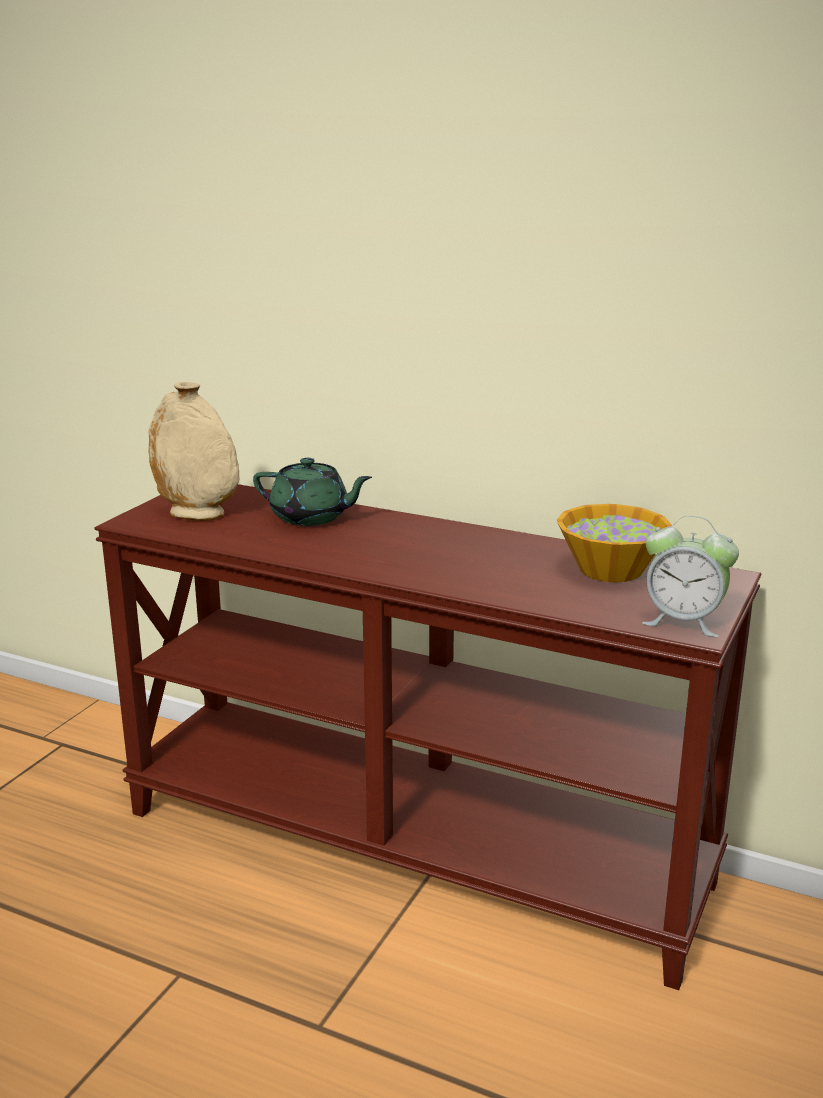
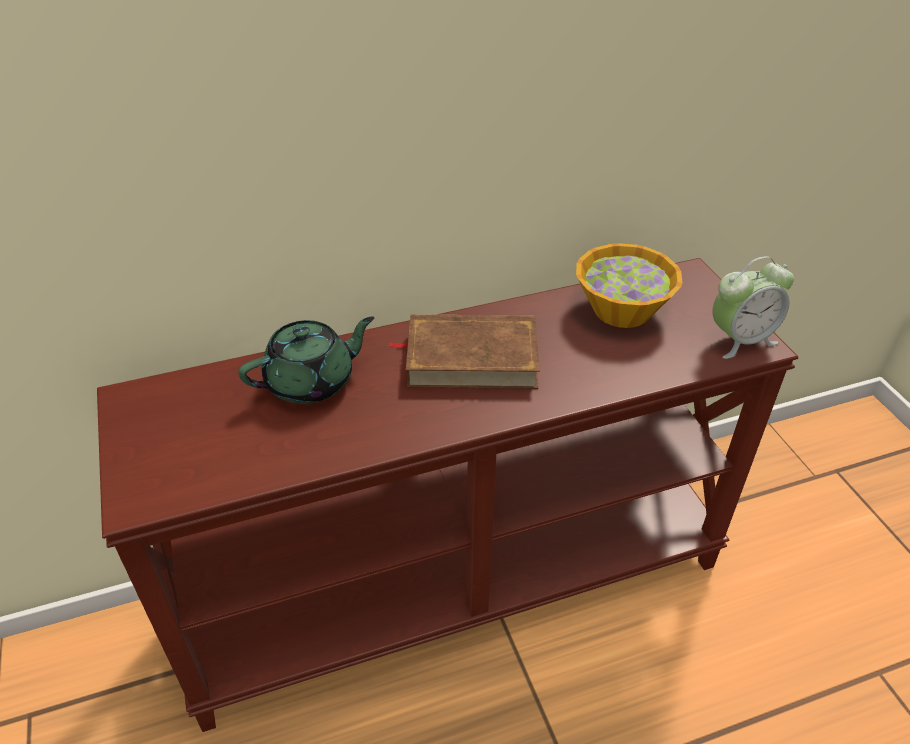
camera: 45 degrees left, 20 degrees up
(197, 514) = (194, 445): beige vase -> none
(435, 546) = (471, 358): none -> brown book

